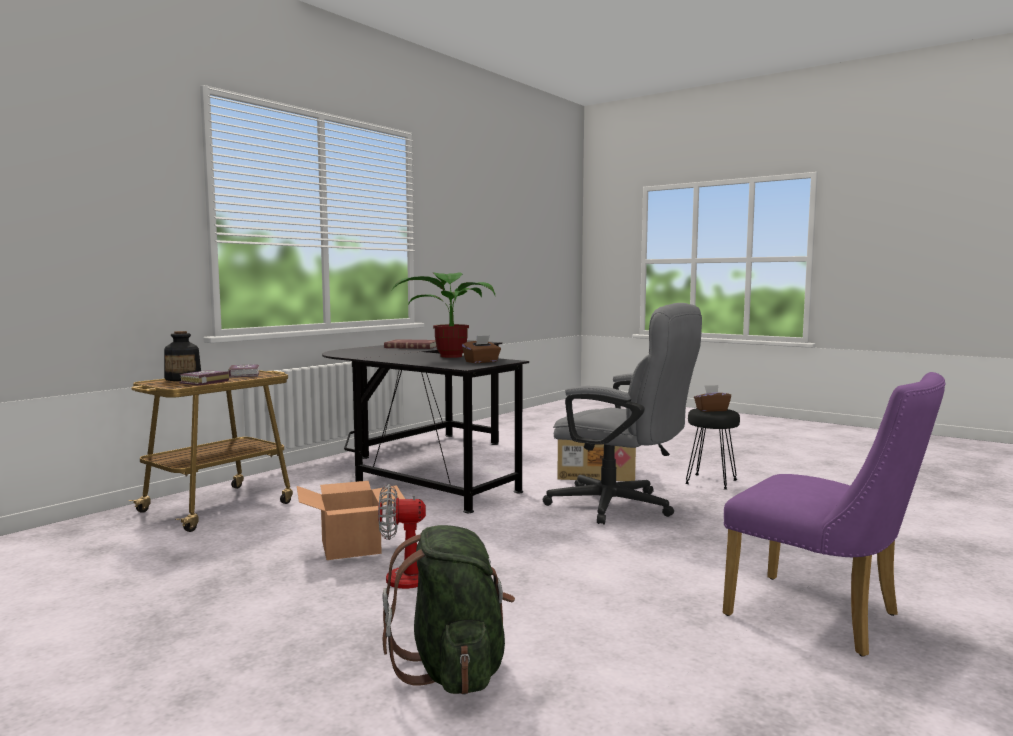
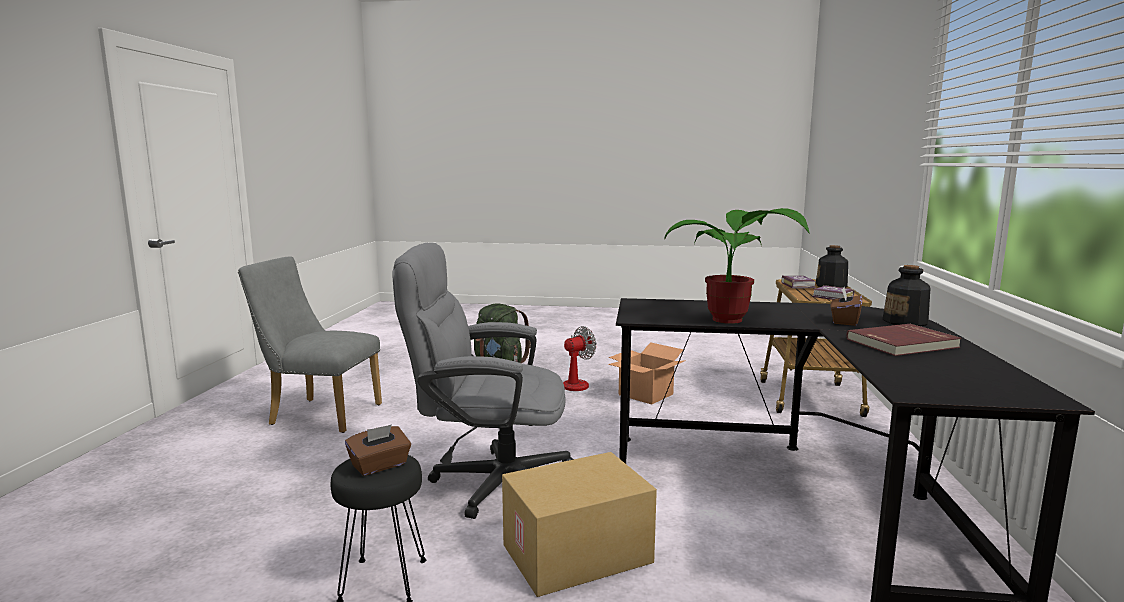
camera: 150 degrees right, 5 degrees up
(356, 349) = (905, 322): none -> bottle
(481, 362) = (654, 312): brown tissue box -> brown tissue box (844, 321)
(825, 618) = (318, 414): purple chair -> grey chair

